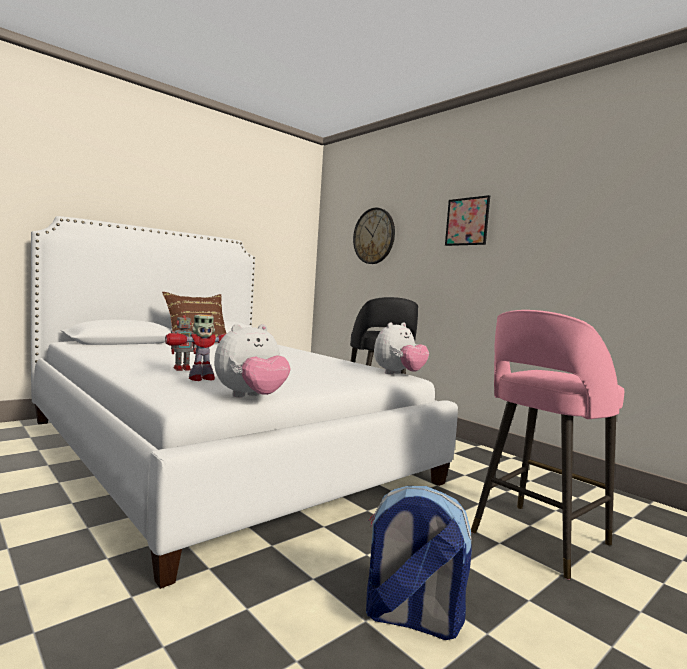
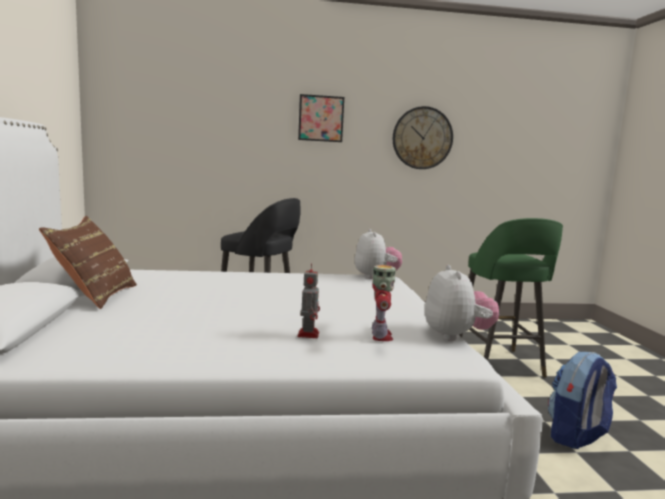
camera: 55 degrees left, 5 degrees up
(374, 236) = (195, 120): wall clock -> wall clock (422, 138)
(537, 539) = (499, 364): pink stool -> green stool

